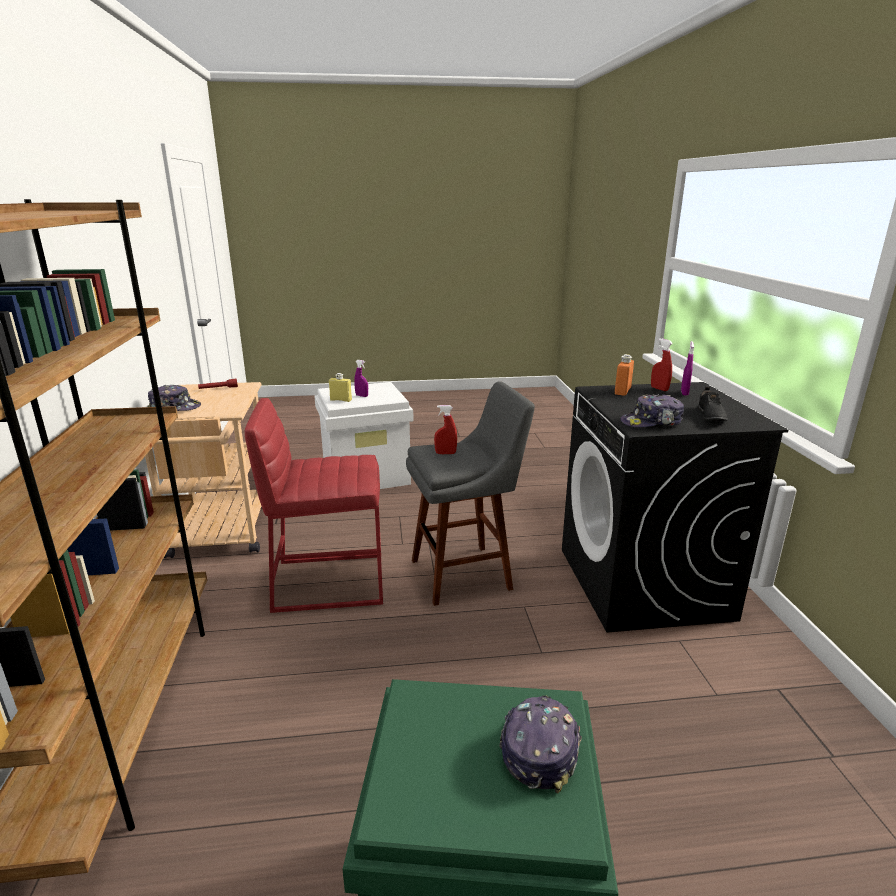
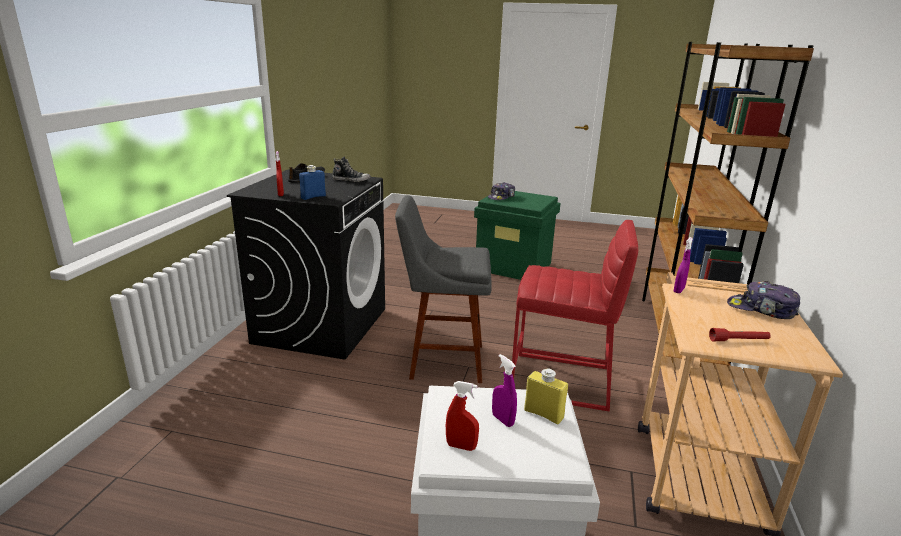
camera: 160 degrees left, 0 degrees up
(445, 453) = (464, 256): red spray bottle -> red spray bottle (461, 446)
(622, 391) = (313, 197): orange bottle -> blue bottle
(652, 422) = (351, 180): cap -> shoe
(684, 393) = (273, 190): purple spray bottle -> purple spray bottle (679, 290)

